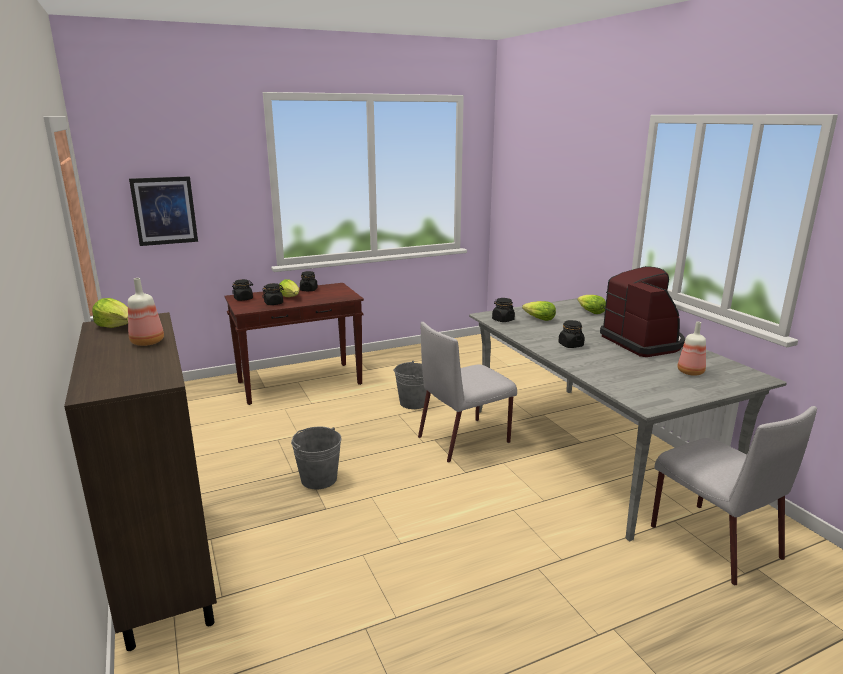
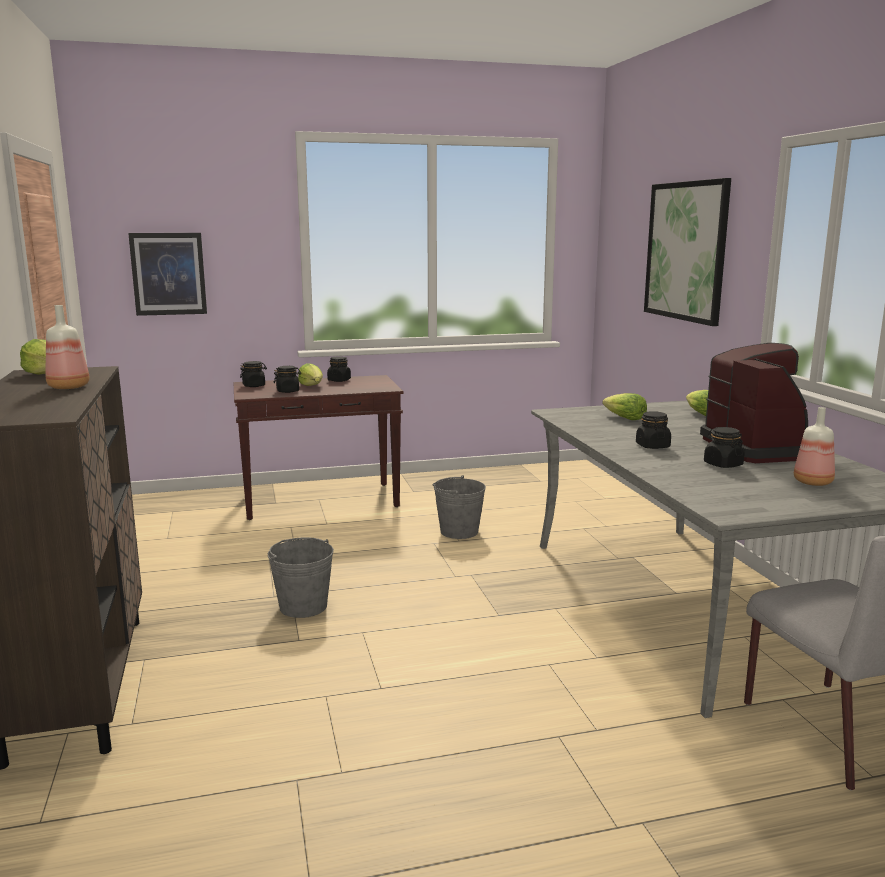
camera: 10 degrees right, 5 degrees down
(465, 439) = (513, 577): grey chair -> none
(503, 320) = (573, 417): black jar -> black jar (722, 464)
(569, 188) = (686, 251): none -> picture

